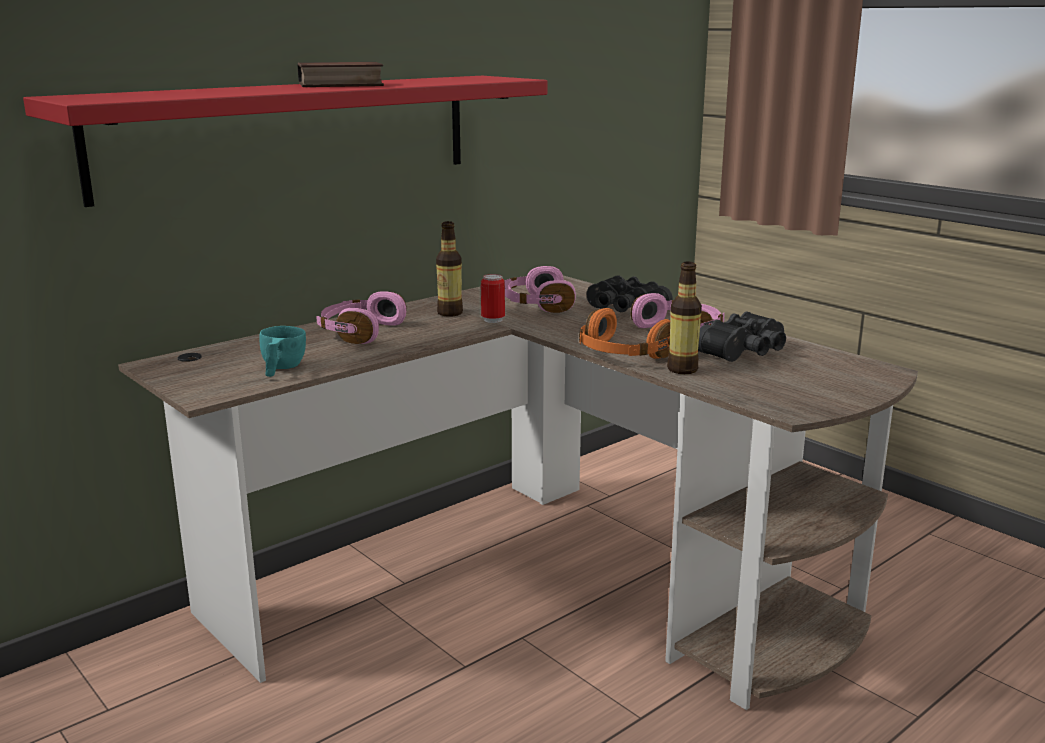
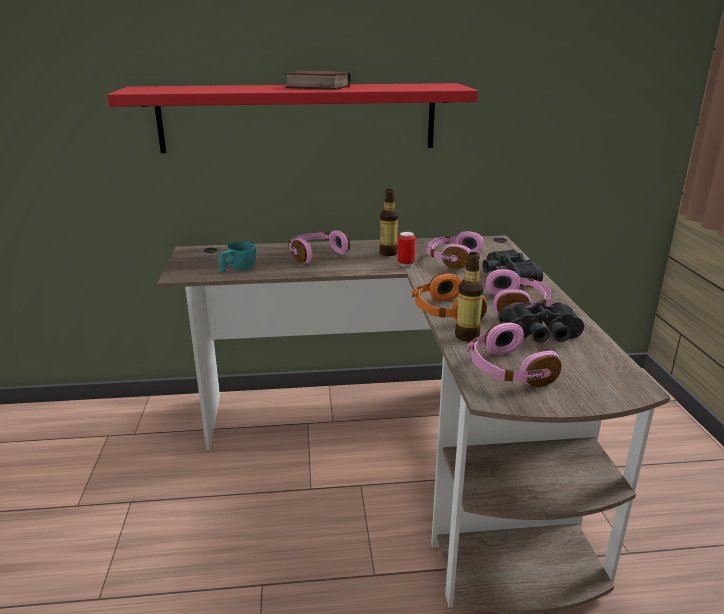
camera: 35 degrees right, 5 degrees up
(768, 387) = (506, 371): none -> pink headphones

